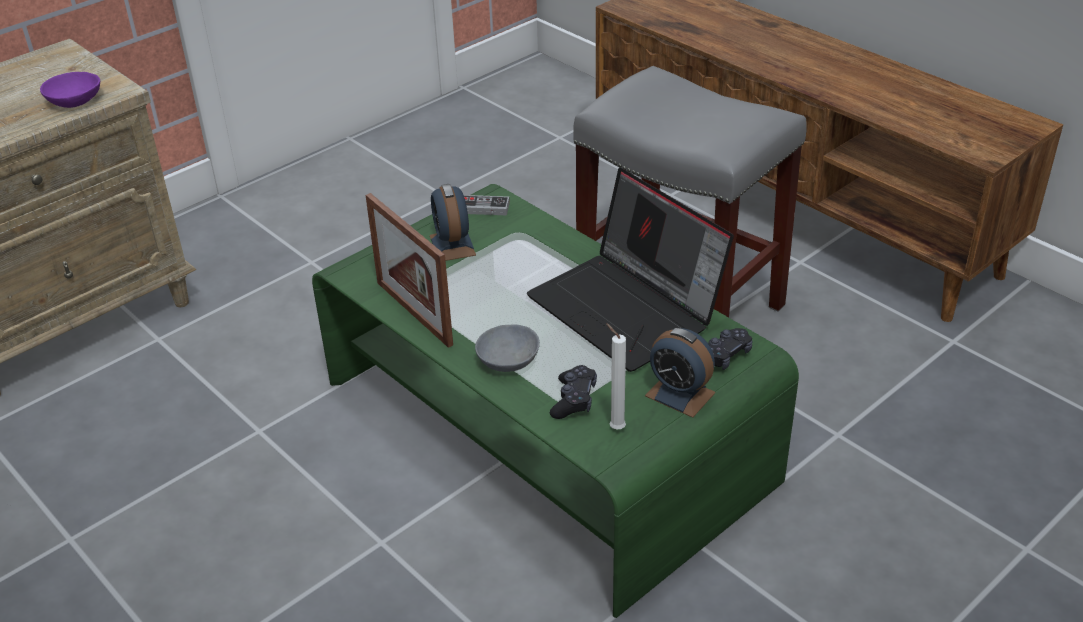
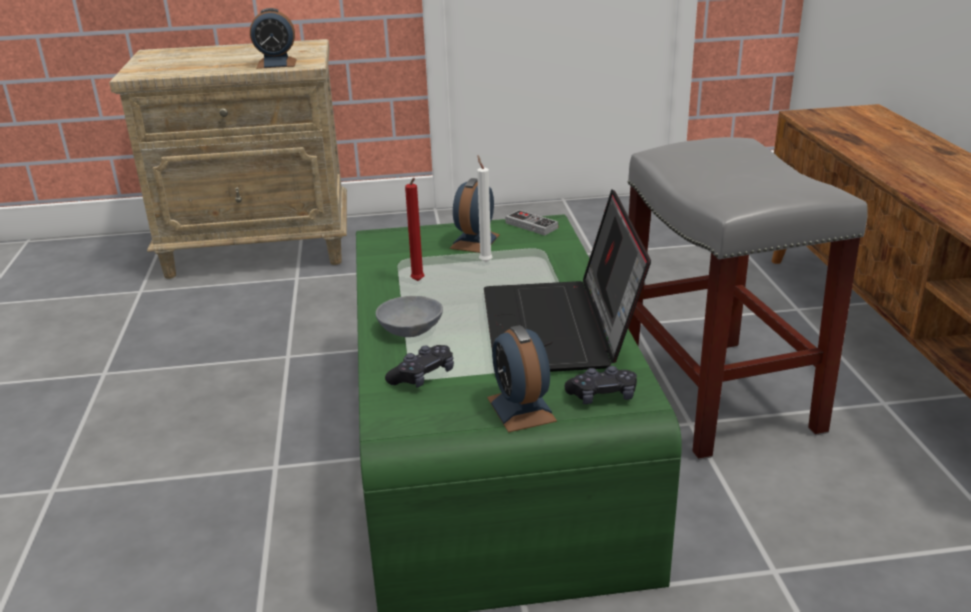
camera: 35 degrees right, 10 degrees down
(75, 99) = (276, 64): purple bowl -> alarm clock
(414, 313) = (385, 274): picture frame -> none
(455, 309) = (418, 282): none -> red candle
(615, 427) = (428, 411): white candle -> white candle (485, 261)

